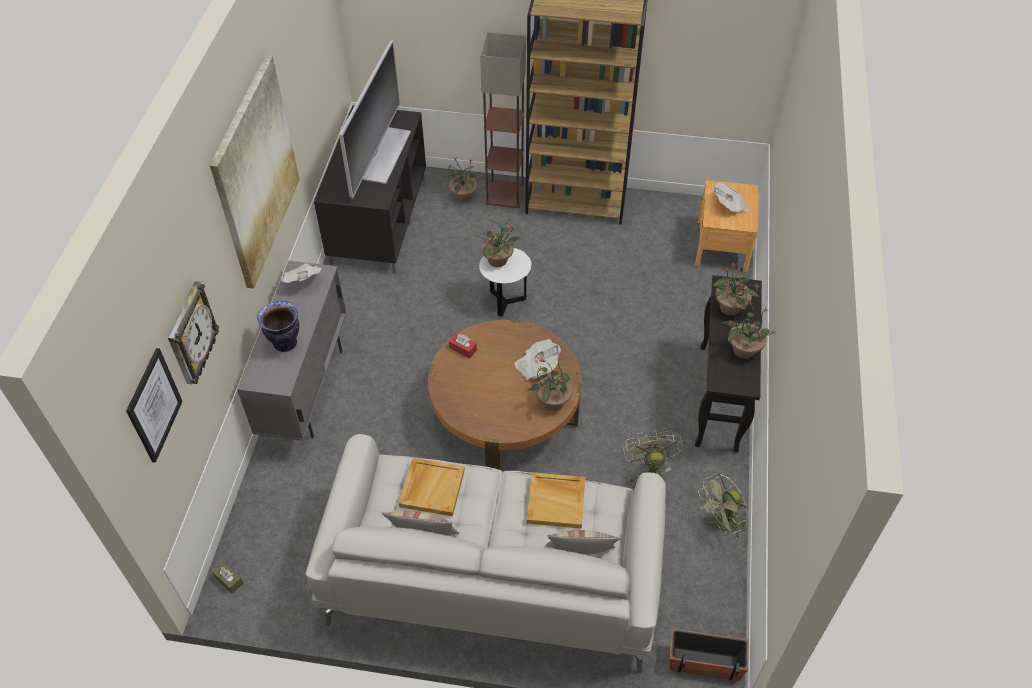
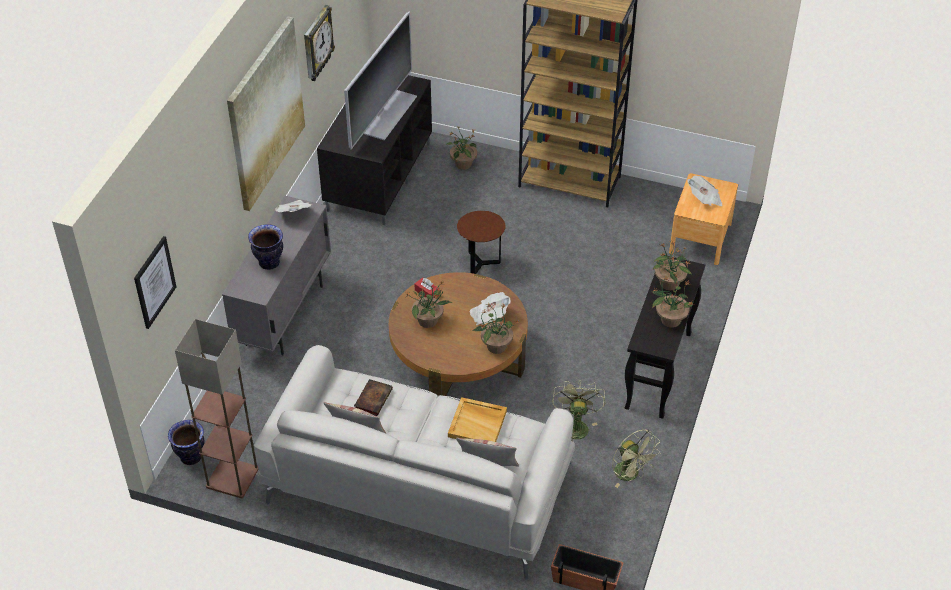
camera: 10 degrees right, 5 degrees down
(191, 335) = (191, 235): wall clock -> wall clock (316, 44)
(229, 580) = (190, 457): brown tissue box -> vase
(432, 487) = (373, 398): beige tray -> book
(498, 260) = (475, 221): potted plant -> potted plant (428, 321)
(504, 195) = (502, 167): floor lamp -> floor lamp (231, 478)
(505, 302) = (481, 263): white side table -> brown side table
(721, 524) = (631, 475): green fan -> green fan turned 105 degrees counterclockwise

